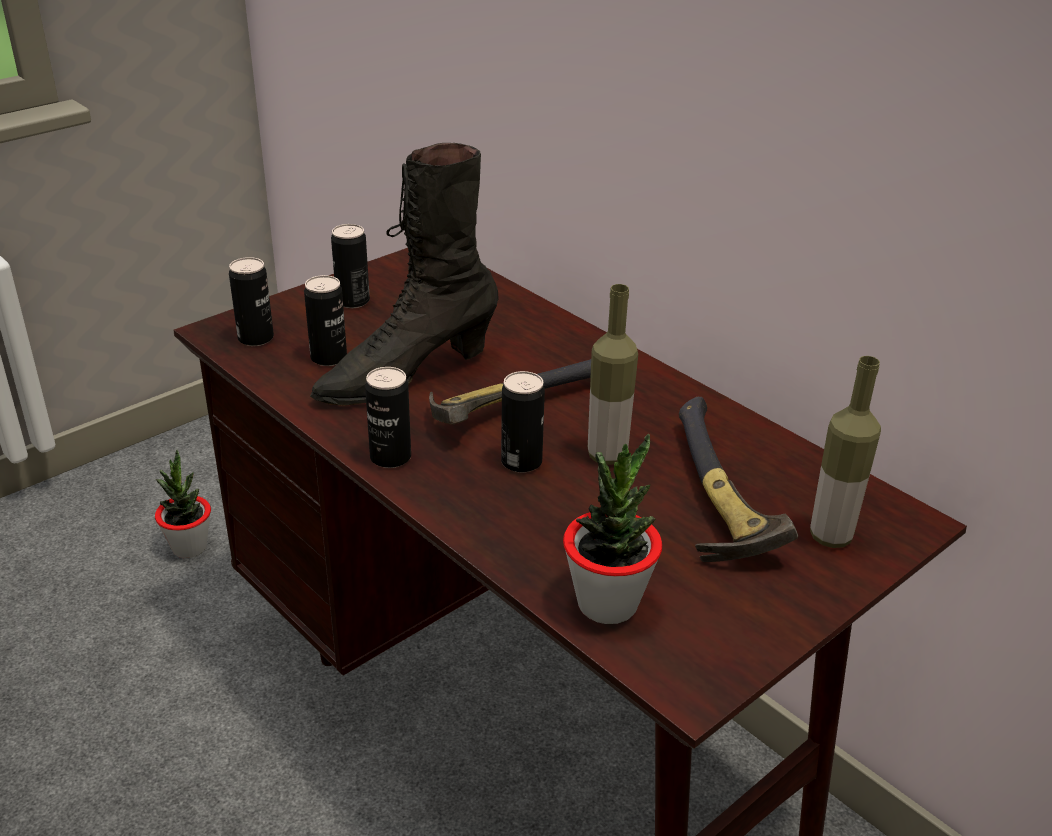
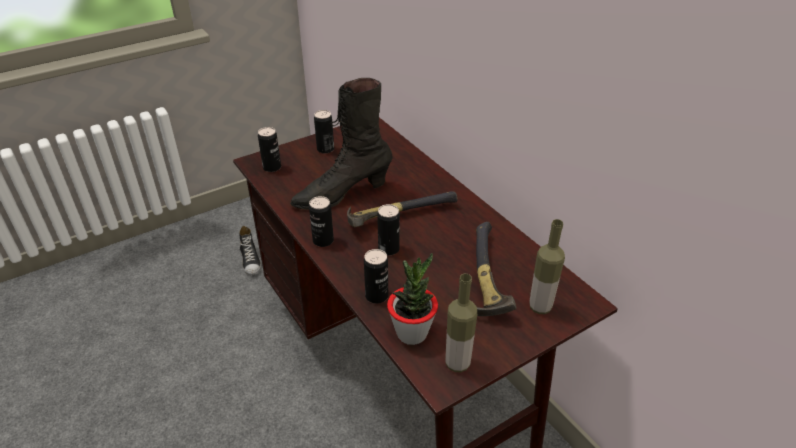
camera: 10 degrees right, 5 degrees up
(189, 547) = (250, 260): potted plant -> shoe
(329, 358) = (305, 181): can -> can (376, 296)
(607, 455) = (434, 249): bottle -> bottle (457, 363)

